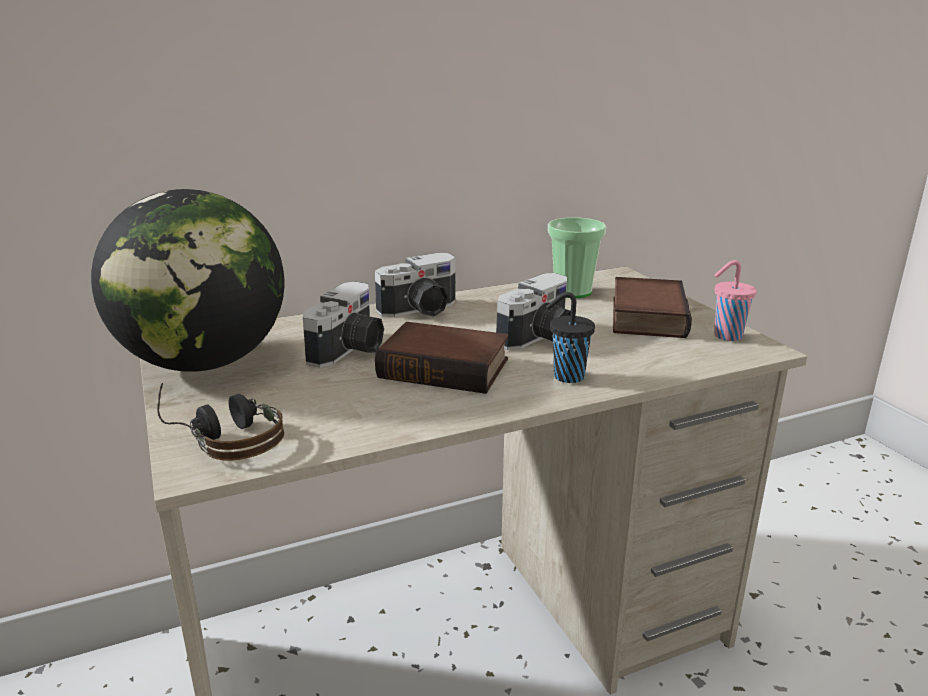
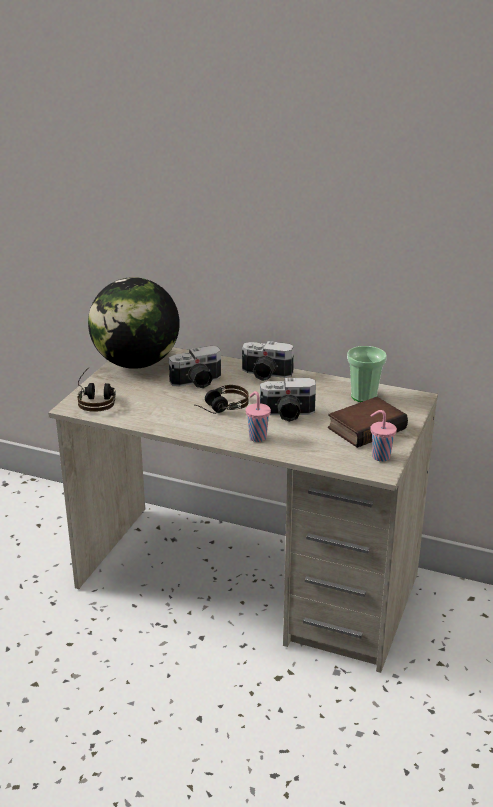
camera: 45 degrees right, 5 degrees up
(446, 367) = (218, 409): book -> headphones
(566, 376) = (257, 437): black cup -> pink cup

